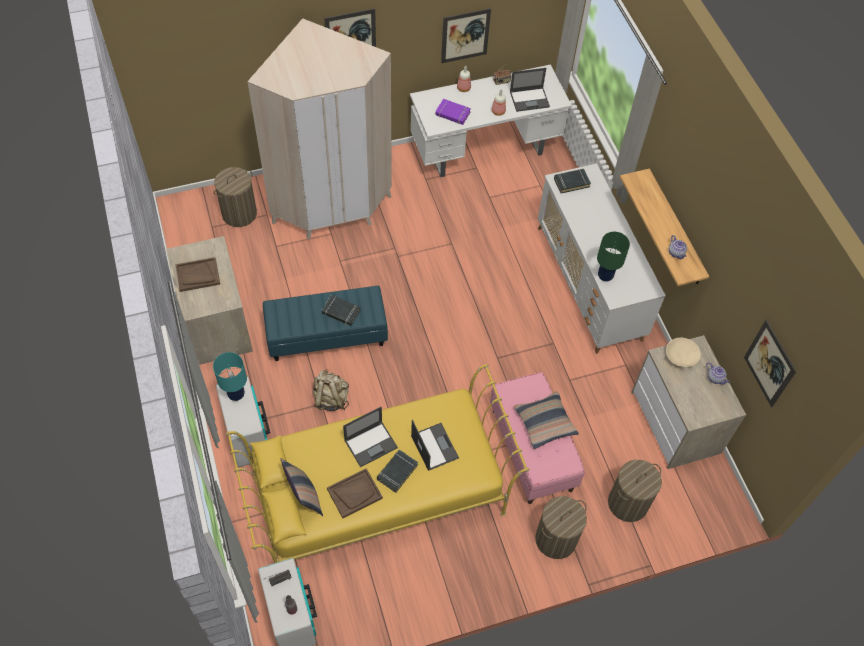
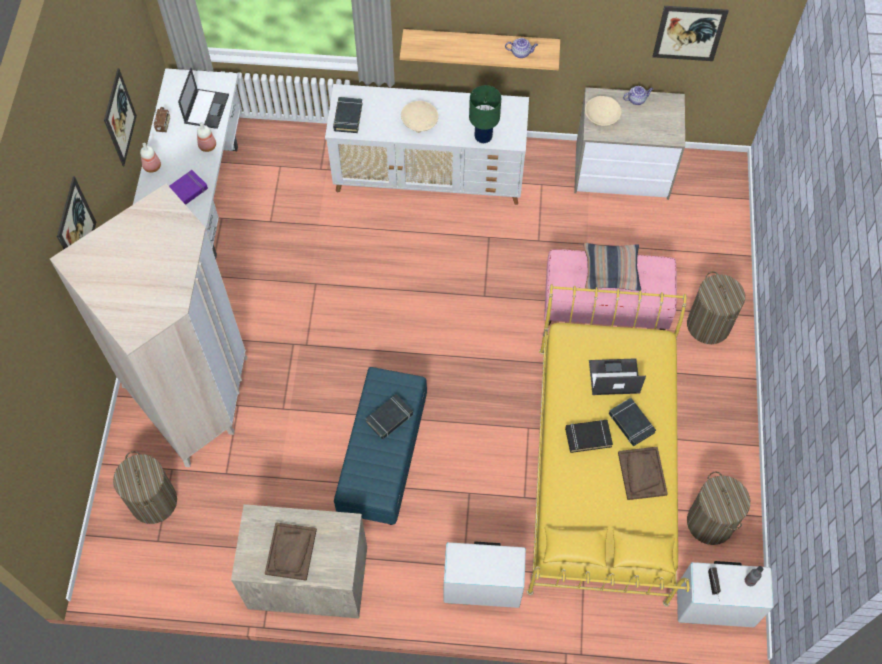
camera: 65 degrees left, 5 degrees up
(236, 394) = (467, 562): turquoise table lamp -> none
(304, 496) = (627, 526): pillow -> none
(331, 398) = (466, 481): beige backpack -> none
(371, 443) = (588, 437): laptop -> black book
(595, 229) = (419, 121): none -> beige bowl
(628, 503) = (692, 248): laundry basket -> laundry basket (710, 522)

